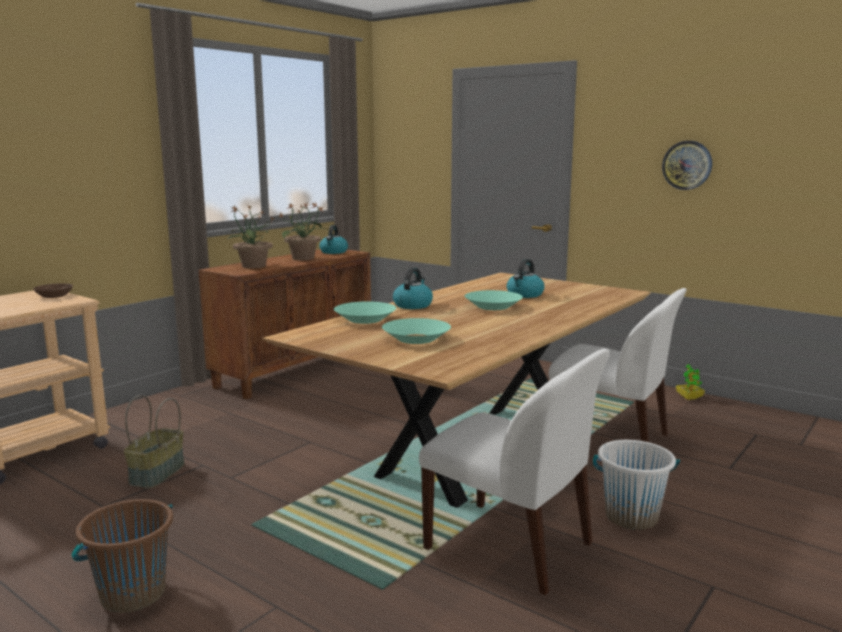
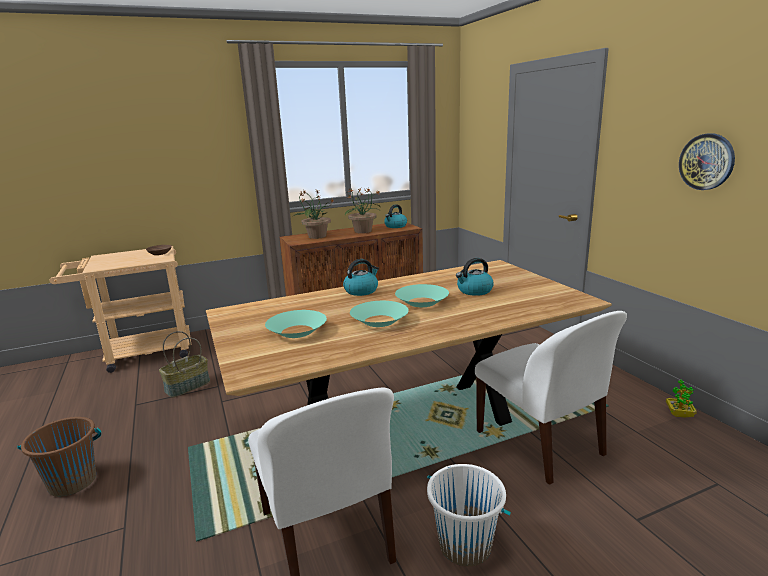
camera: 30 degrees right, 5 degrees up
(365, 319) = (300, 302): turquoise bowl -> turquoise bowl (379, 320)

